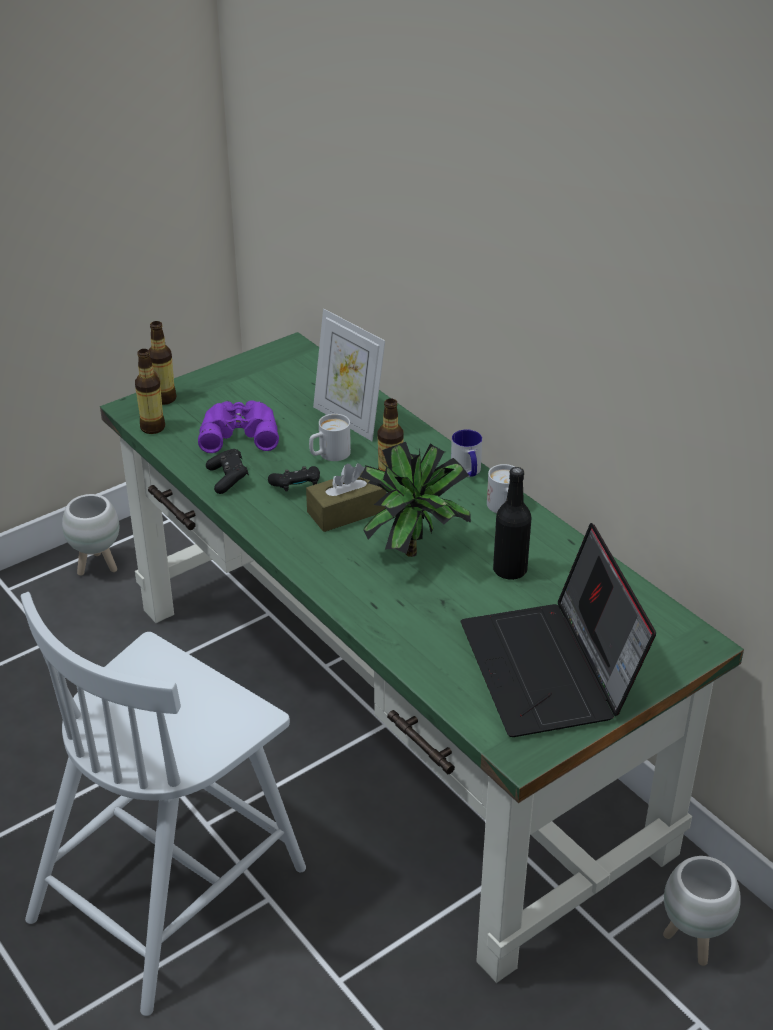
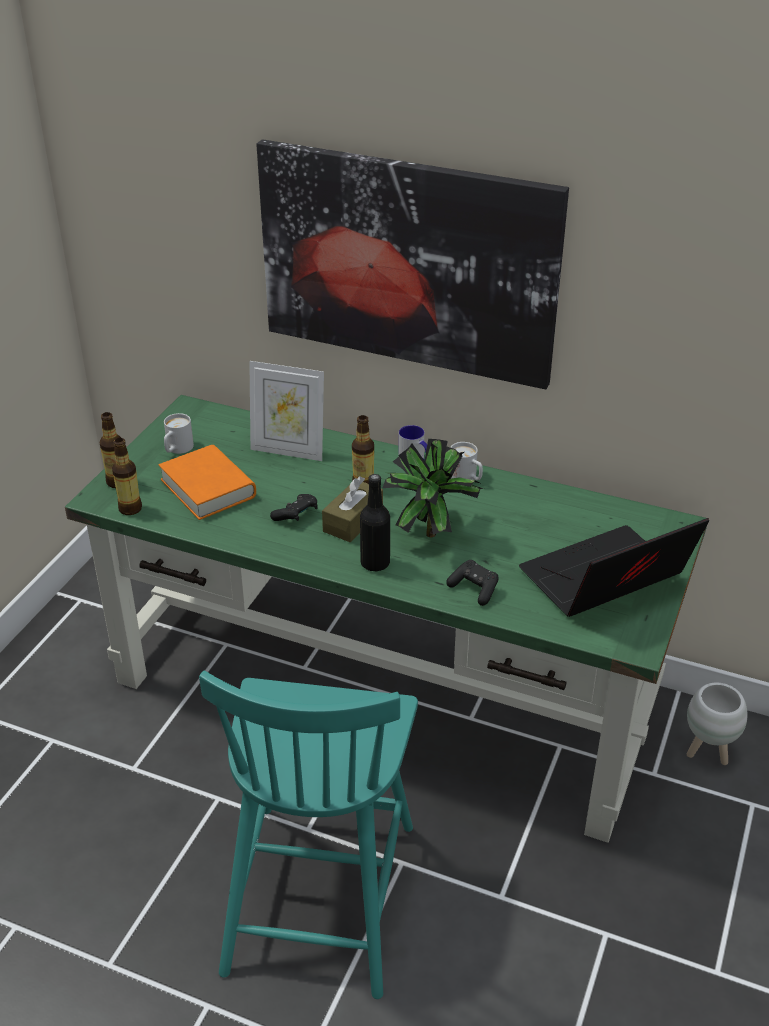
camera: 30 degrees left, 0 degrees up
(98, 566) = (46, 662): white planter -> none
(171, 889) = (320, 892): white chair -> turquoise chair
(228, 479) = (234, 528): black game controller -> black game controller (474, 589)
(239, 432) = (208, 488): purple binoculars -> orange book
(329, 455) = (298, 482): white mug -> white mug (177, 449)
(487, 240) = (407, 263): none -> picture
(510, 570) = (511, 521): black bottle -> black bottle (375, 563)
(551, 671) = (604, 581): laptop -> laptop turned 105 degrees clockwise

